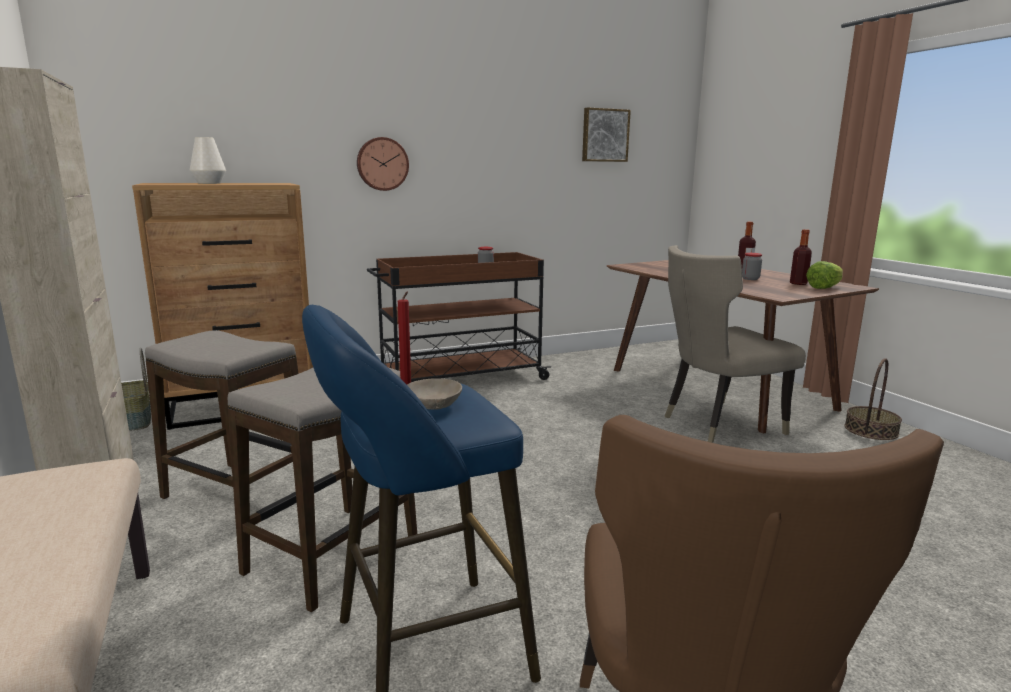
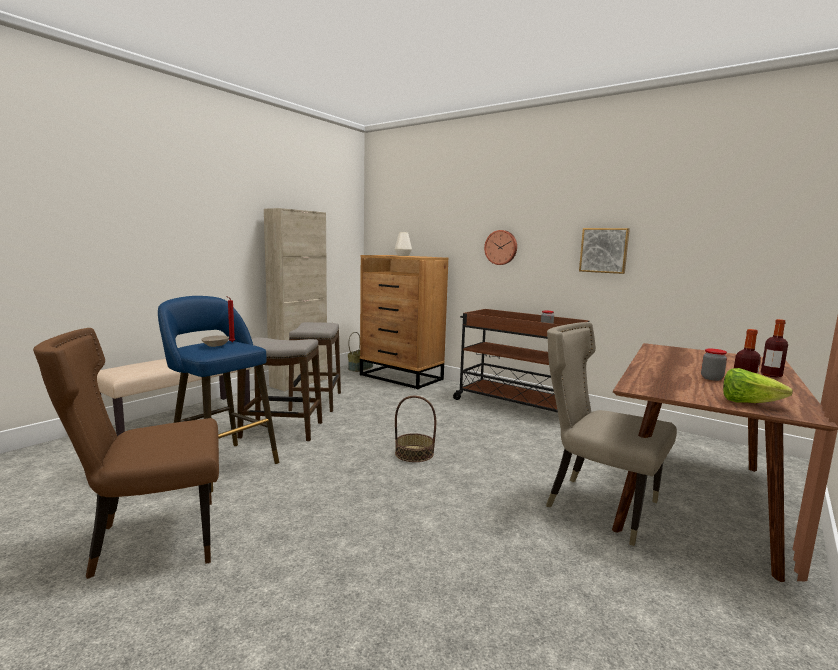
camera: 60 degrees right, 5 degrees down
(604, 135) = (703, 223): picture -> picture (604, 250)
(871, 430) = (752, 608): basket -> basket (414, 453)

